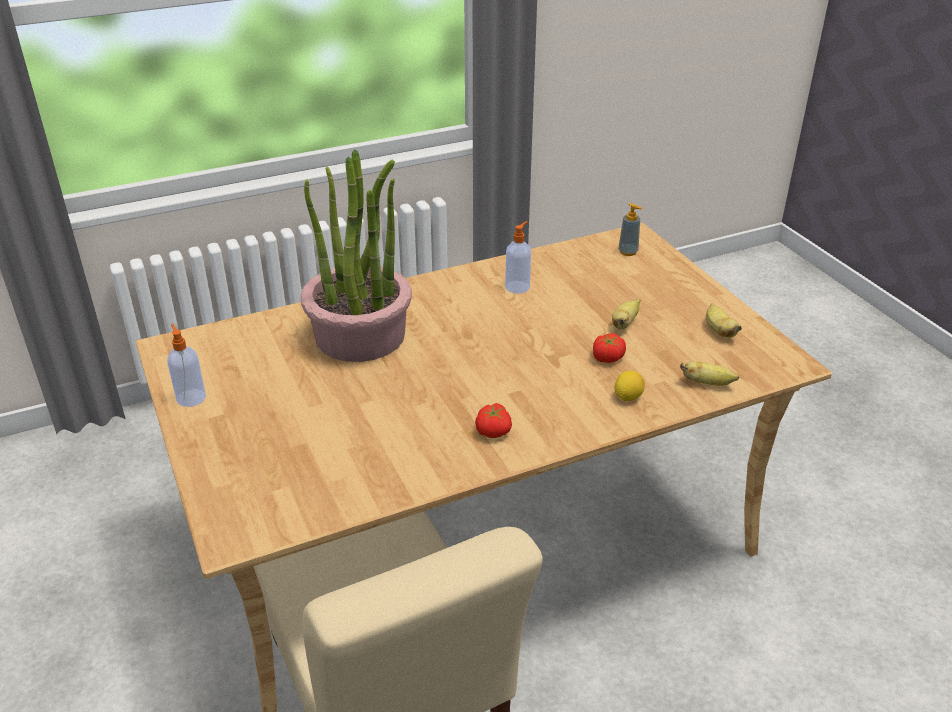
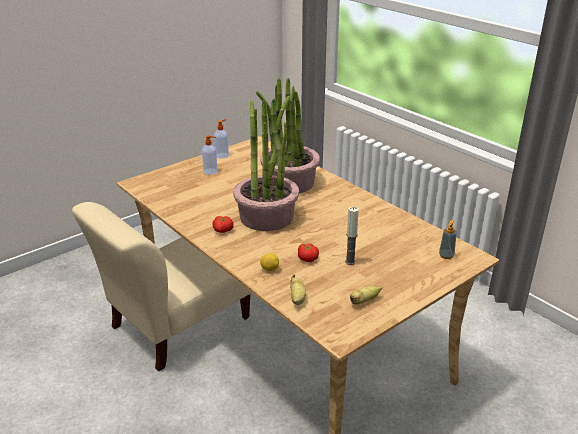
camera: 75 degrees right, 5 degrees down
(467, 376) = (267, 216): none -> potted plant
(518, 287) = (368, 219): soap dispenser -> soap dispenser (211, 171)
(624, 323) = (350, 261): banana -> candle

